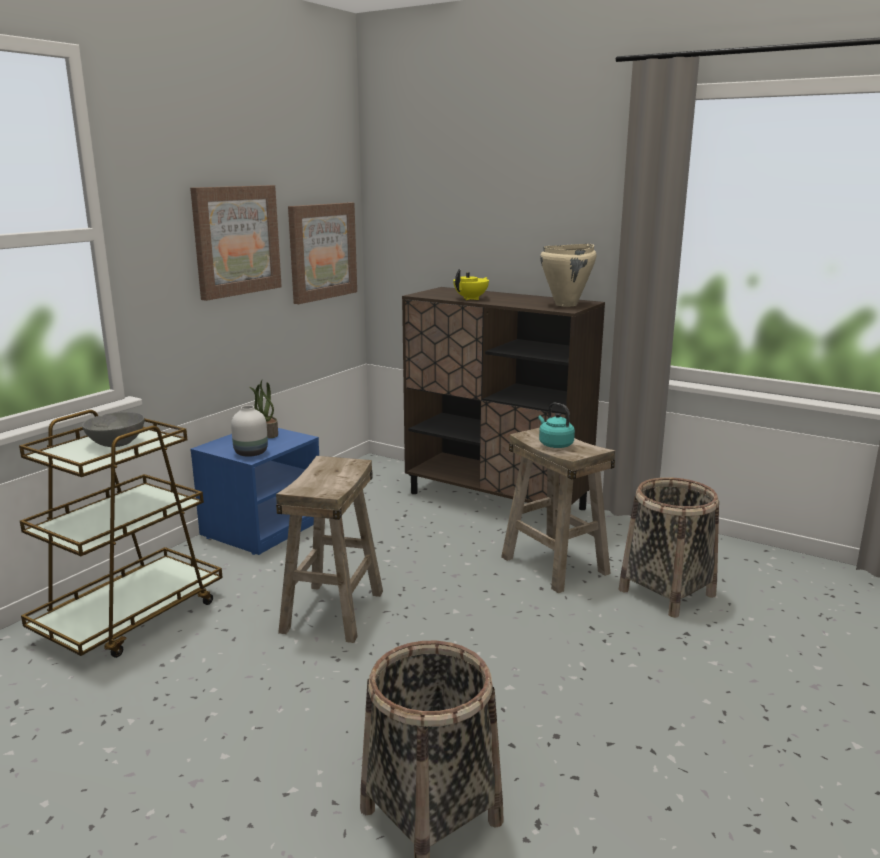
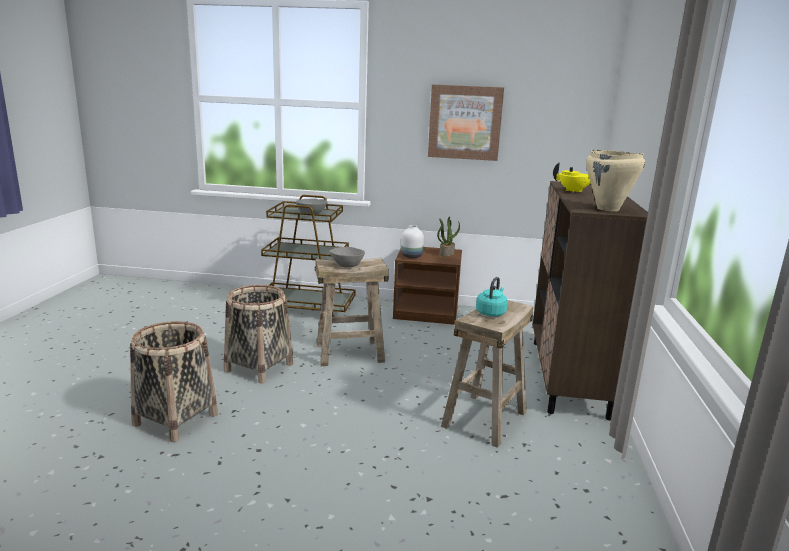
camera: 65 degrees right, 0 degrees up
(262, 527) = (427, 312): blue nightstand -> brown nightstand
(322, 251) = (552, 142): picture -> none
(325, 480) = (347, 265): none -> grey bowl
(667, 592) = (493, 482): basket -> basket (259, 367)

